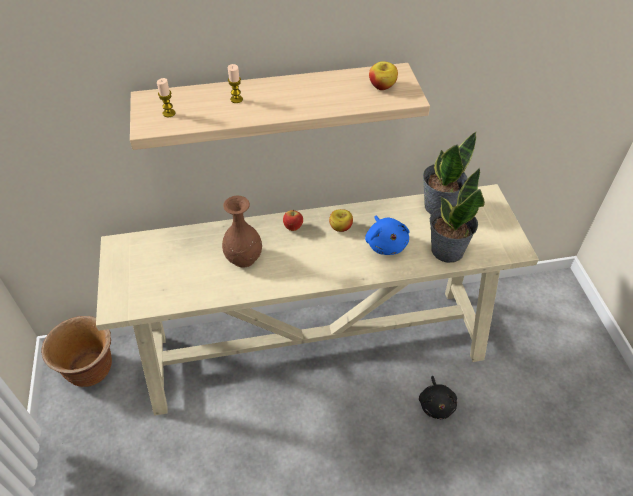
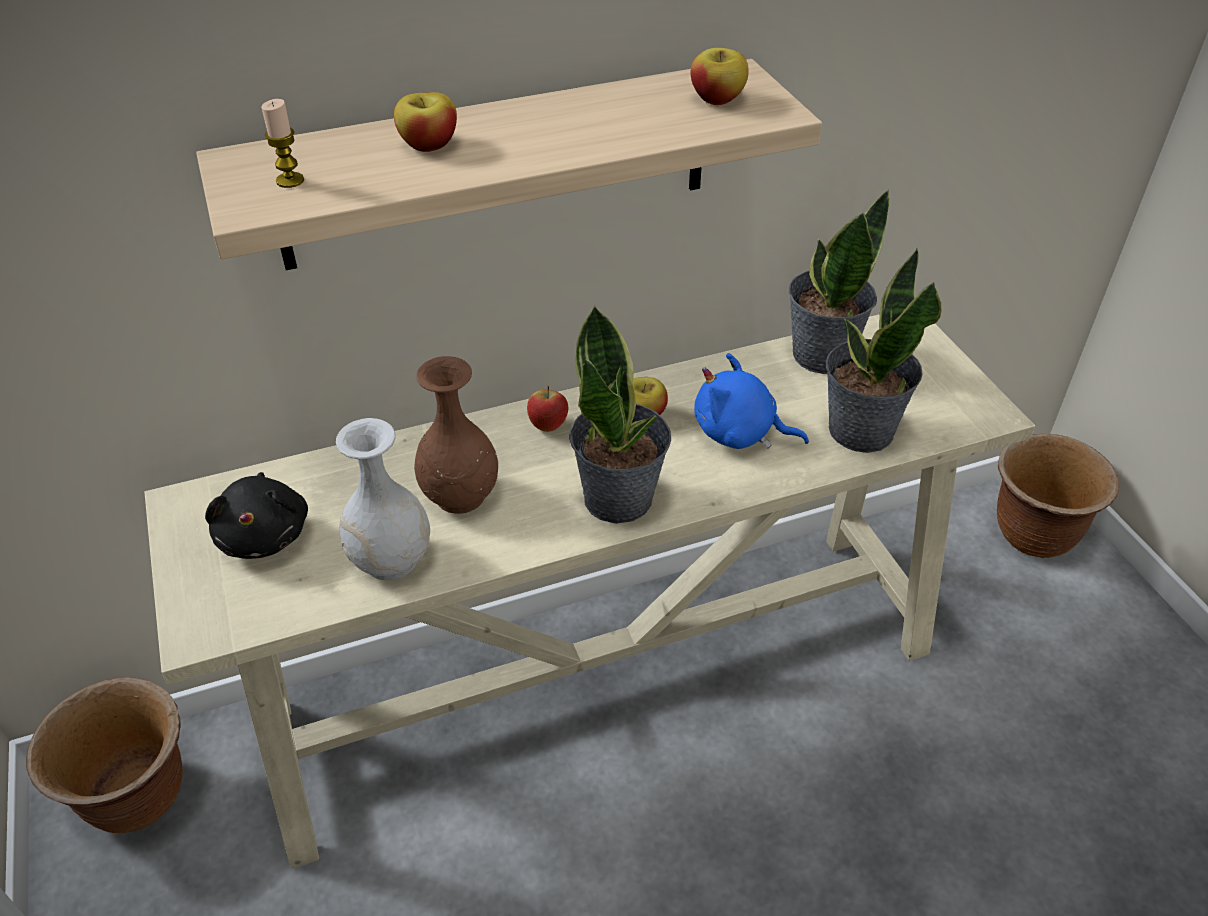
camera: 10 degrees left, 5 degrees down
(205, 286) = (391, 559): none -> white vase
(236, 99) = (428, 145): candle -> apple
(318, 269) = (619, 498): none -> potted plant
(386, 243) = (739, 433): blue plush toy -> blue plush toy turned 135 degrees clockwise
(436, 404) = (861, 752): black plush toy -> black plush toy (265, 534)
(556, 305) = (1033, 535): none -> brown planter

